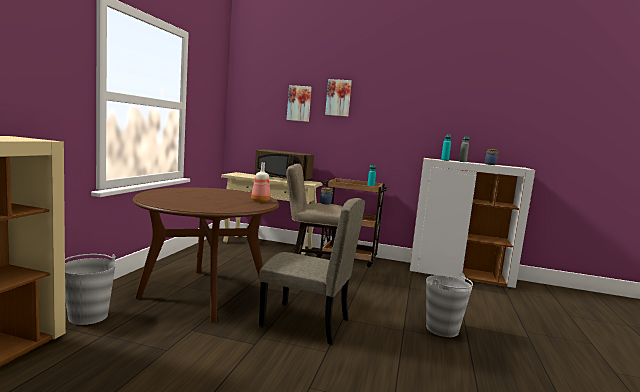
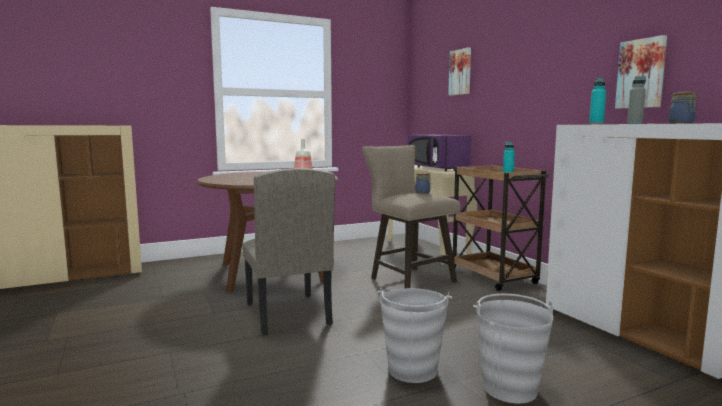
camera: 50 degrees right, 0 degrees up
(88, 316) = (176, 268): grey bucket -> grey bucket (510, 388)
(282, 179) = (436, 168): brown microwave -> purple microwave
(338, 98) = (496, 54): picture -> picture (641, 74)

